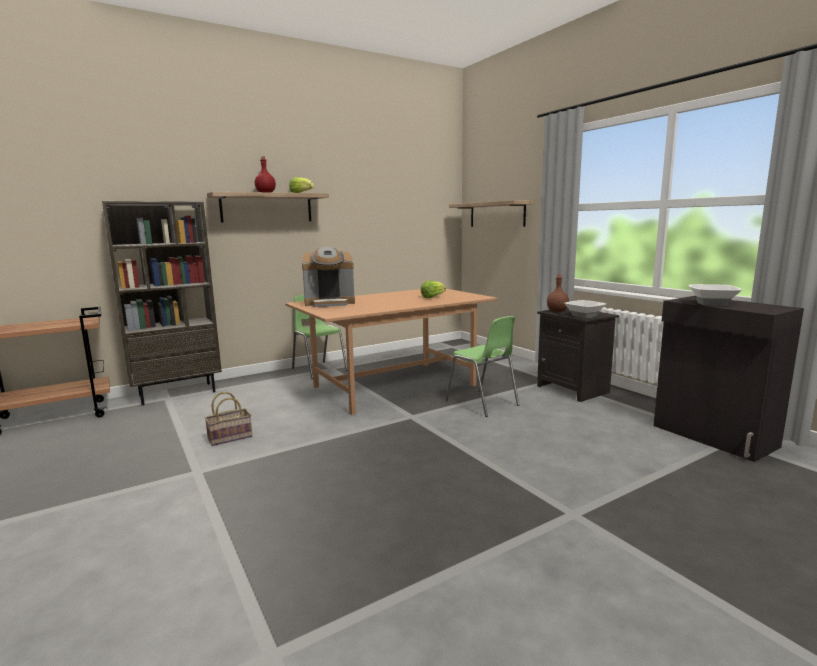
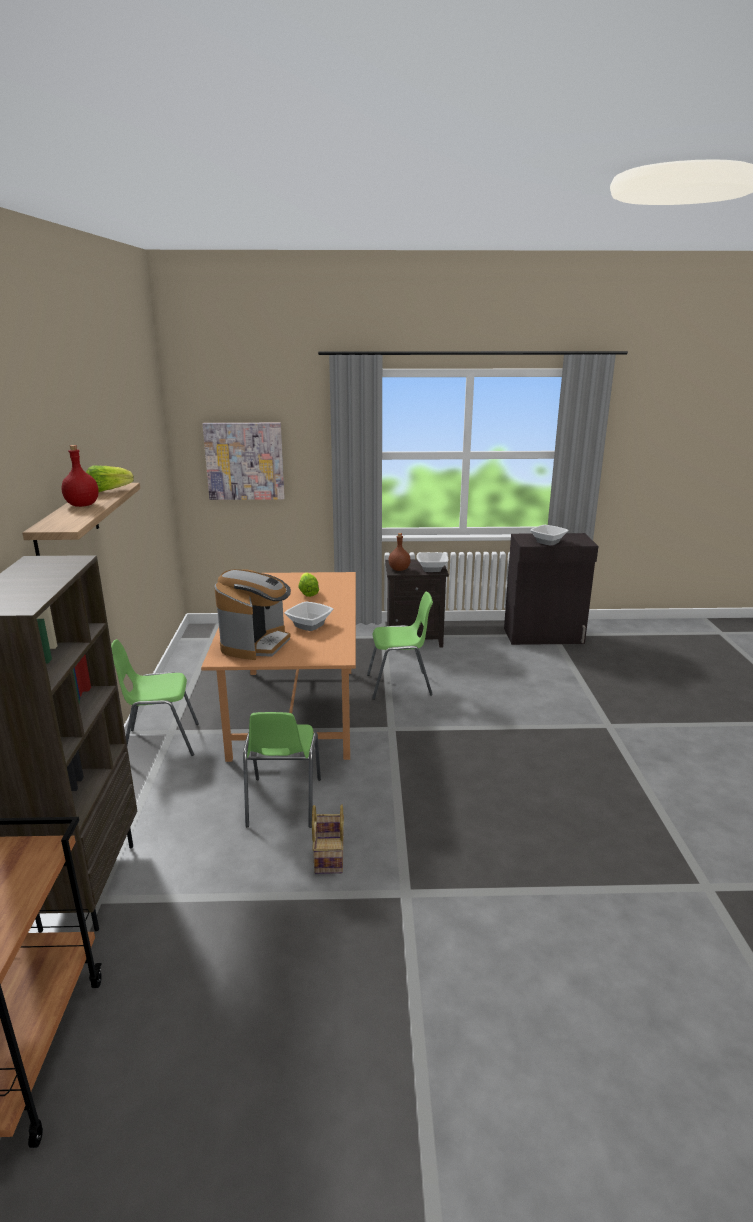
camera: 60 degrees left, 10 degrees up
(280, 411) = (283, 803): none -> green chair
(376, 304) = (308, 625): none -> bowl
(497, 214) = (244, 461): shelf -> picture

